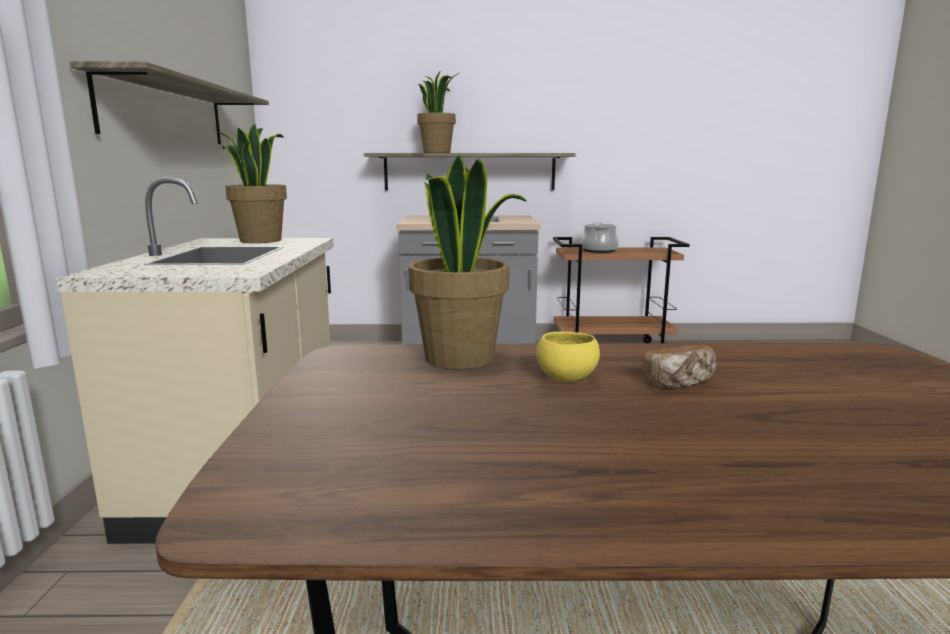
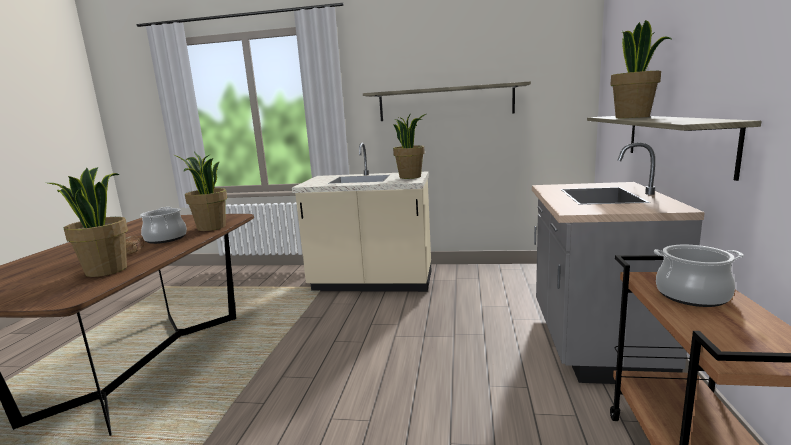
camera: 100 degrees right, 0 degrees up
(567, 378) = (166, 239): yellow bowl -> cooking pot
(784, 369) = (106, 270): none -> potted plant

